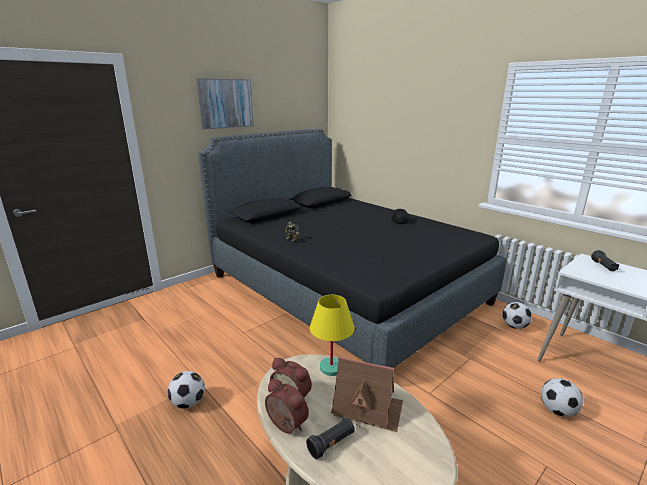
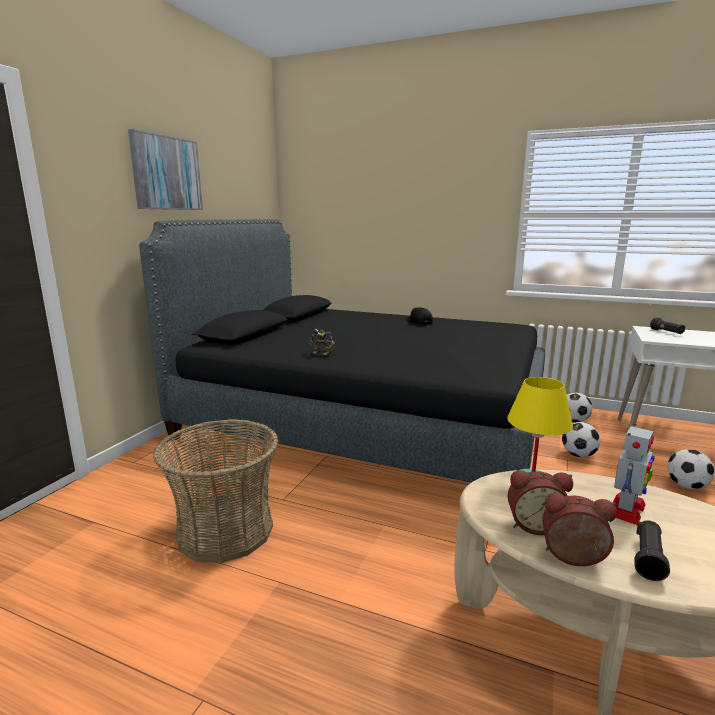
camera: 25 degrees left, 5 degrees down
(188, 403) = (289, 615): football -> football (578, 455)
(198, 343) = (225, 531): none -> basket
(367, 408) = (626, 510): toy house -> toy robot

